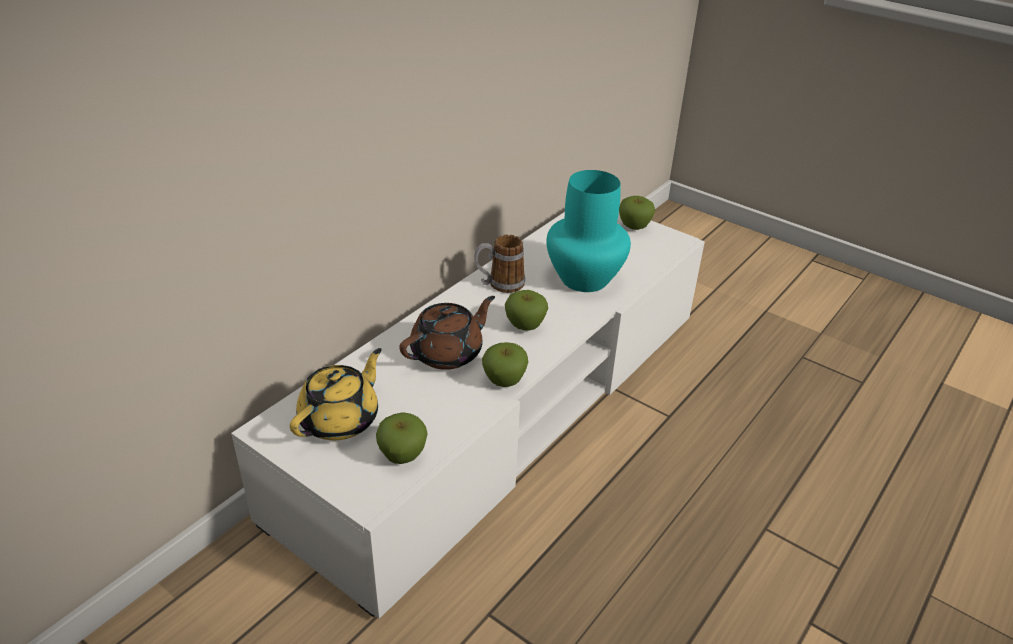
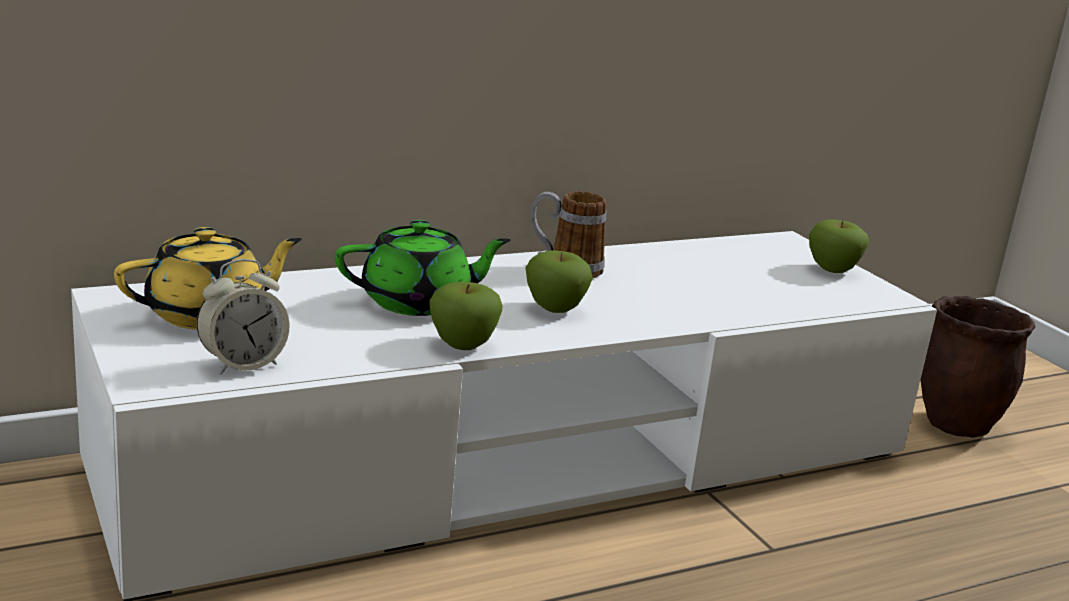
camera: 25 degrees right, 15 degrees down
(402, 456) = (242, 364): apple -> alarm clock
(448, 353) = (418, 302): brown teapot -> green teapot
(583, 278) = (695, 292): turquoise vase -> none
(698, 284) = (957, 425): none -> brown planter

